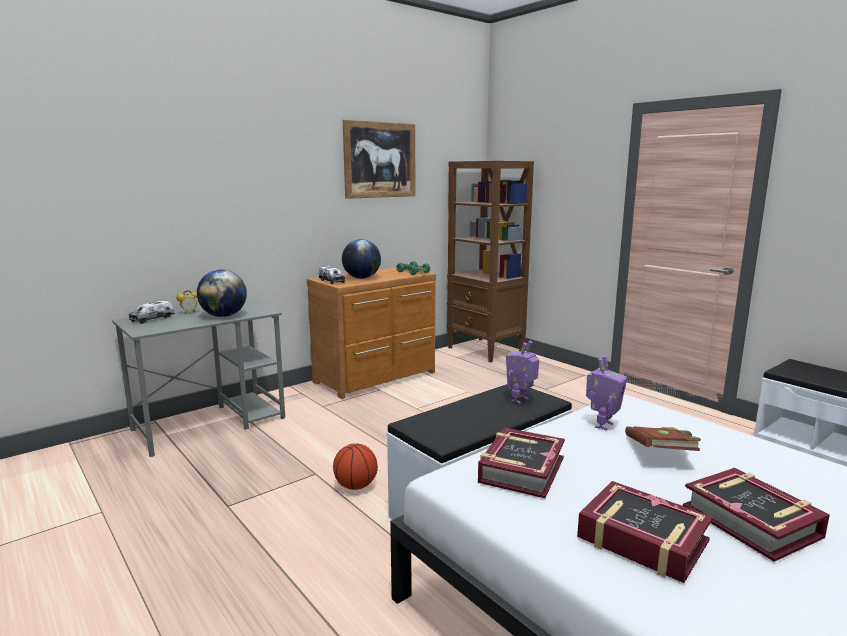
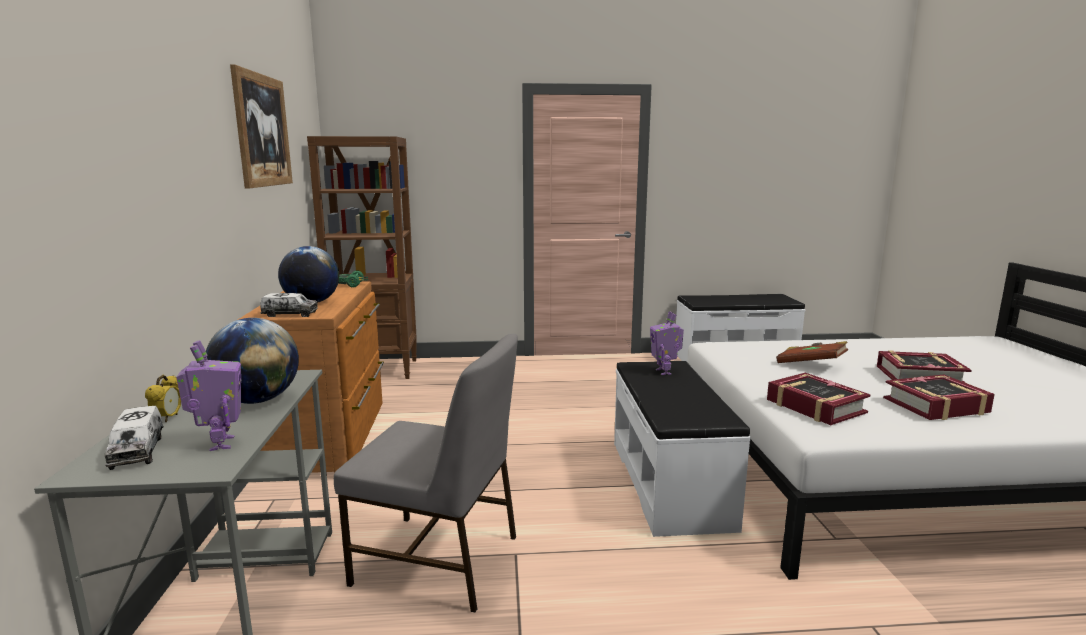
camera: 55 degrees left, 0 degrees up
(285, 454) = (439, 561): none -> grey chair
(355, 486) = (574, 536): basketball -> none
(602, 425) = (751, 363): toy robot -> toy robot (219, 444)

